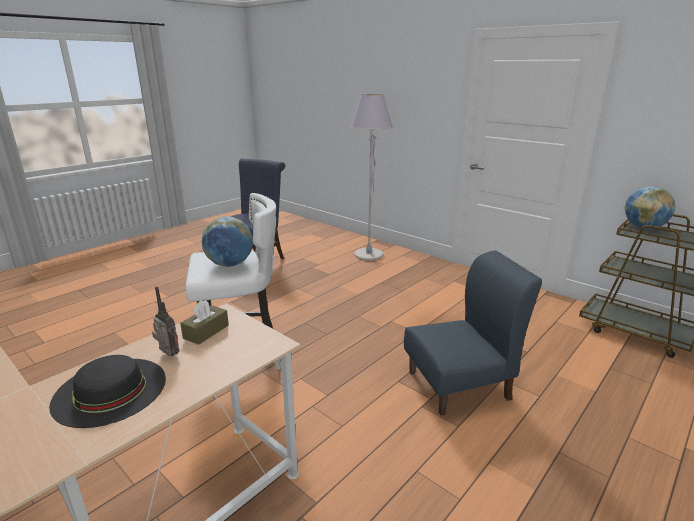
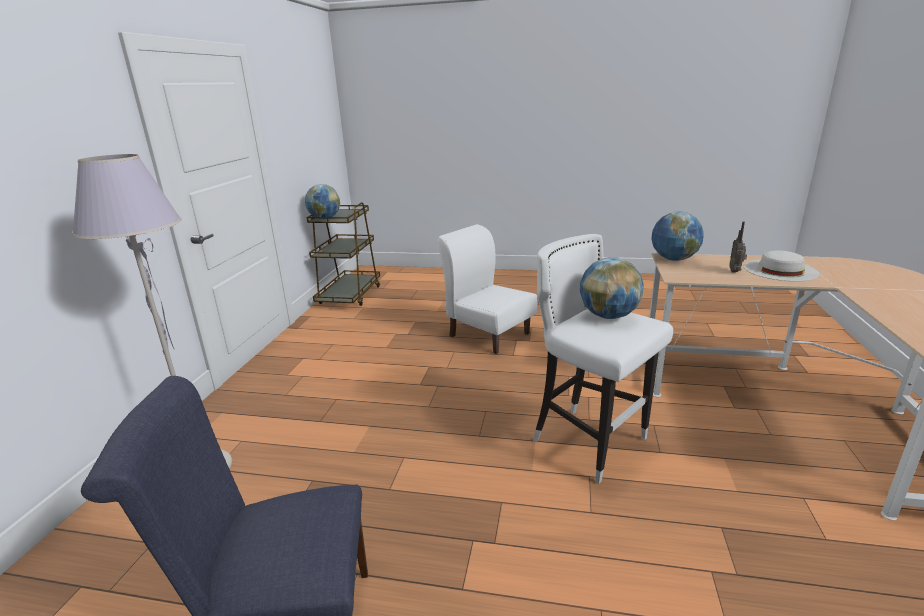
camera: 120 degrees left, 0 degrees up
(110, 390) = (780, 270): black hat -> white hat
(206, 332) = (699, 273): brown tissue box -> none
(259, 343) = (673, 259): none -> globe
(459, 385) = (489, 334): blue chair -> white chair

